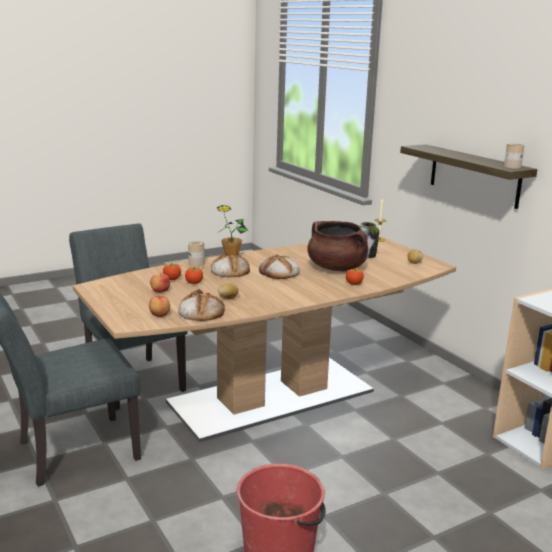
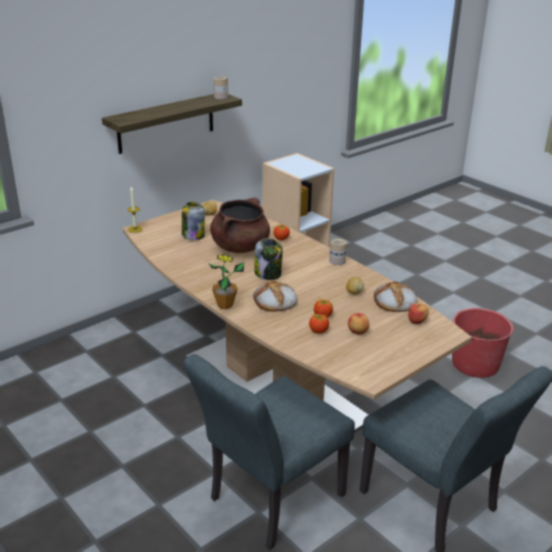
camera: 100 degrees left, 10 degrees up
(196, 263) = (259, 324): can -> can (337, 261)
(279, 273) = (268, 274): bread -> jar

